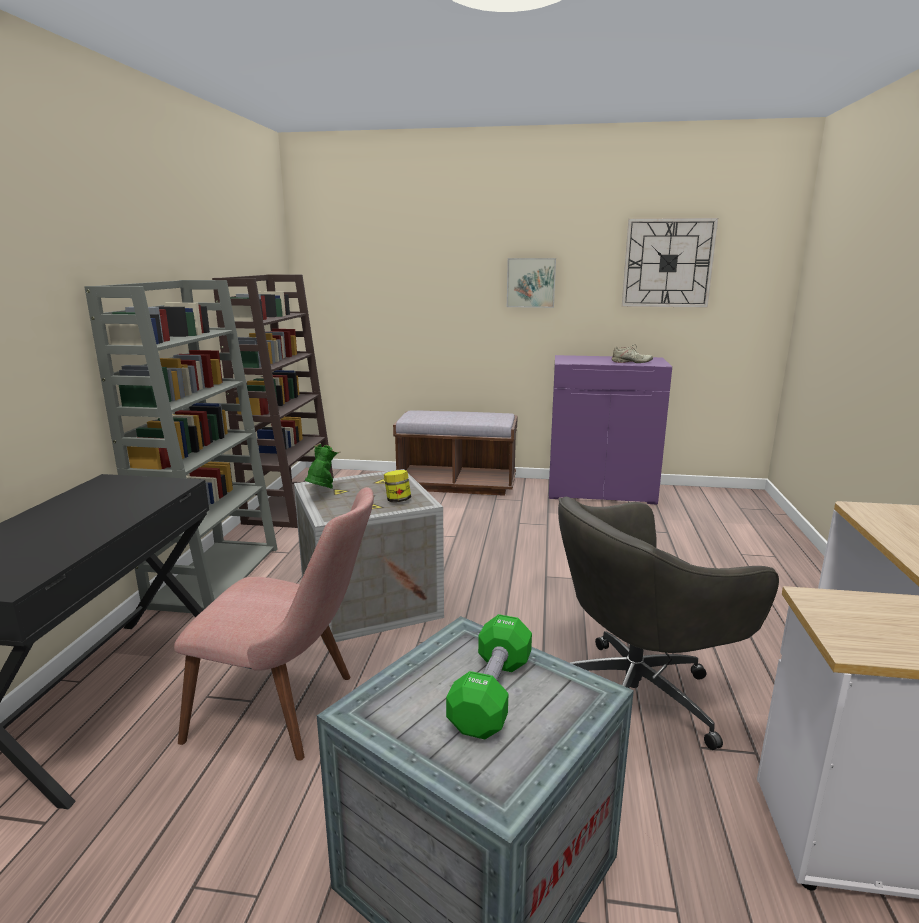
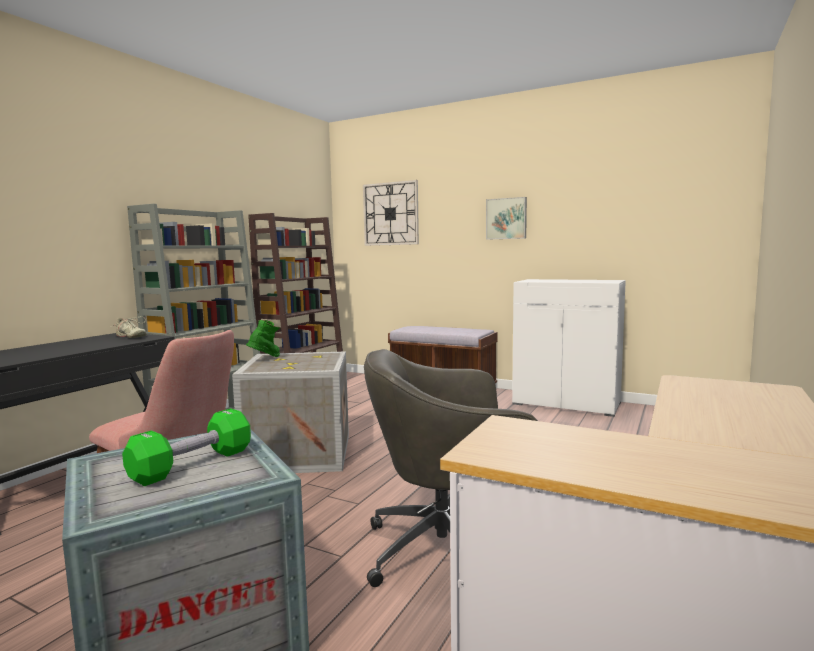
camera: 20 degrees right, 10 degrees down
(398, 500) = (311, 366): jar -> none
(601, 491) = (567, 403): purple cabinet -> white cabinet
(631, 362) = (585, 281): beige shoe -> beige shoe (130, 336)
(668, 263) = (626, 195): wall clock -> wall clock (390, 214)

